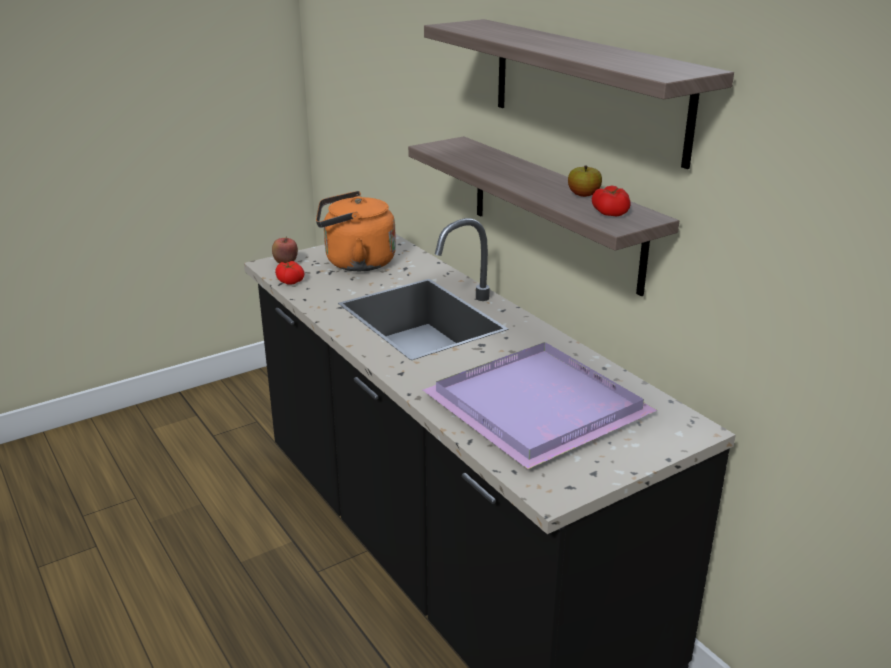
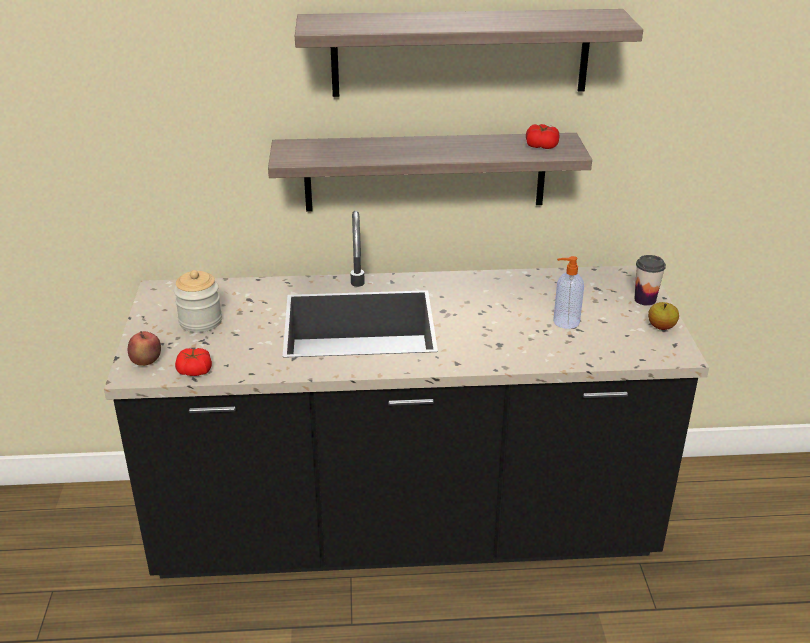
camera: 60 degrees left, 5 degrees up
(355, 263) = (200, 321): orange kettle -> jar
(536, 409) = (565, 322): purple tray -> soap dispenser
(583, 195) = (494, 143): apple -> apple (661, 327)
(645, 447) = (645, 300): none -> cup

